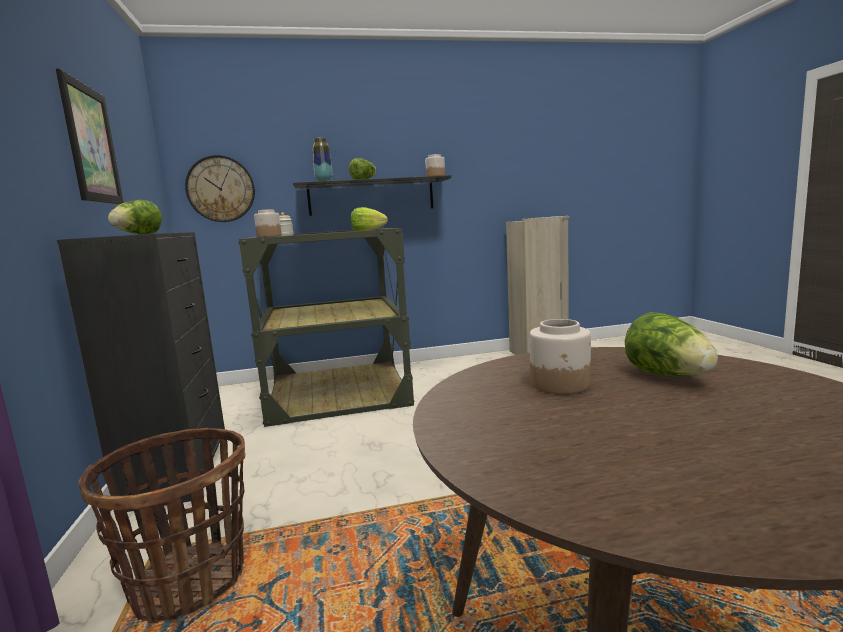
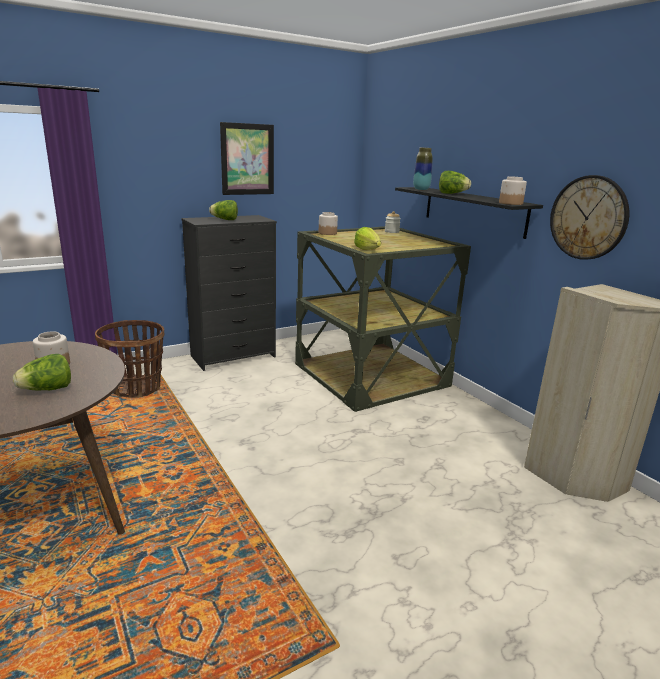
camera: 70 degrees right, 10 degrees up
(221, 189) = (384, 181): wall clock -> wall clock (588, 218)

